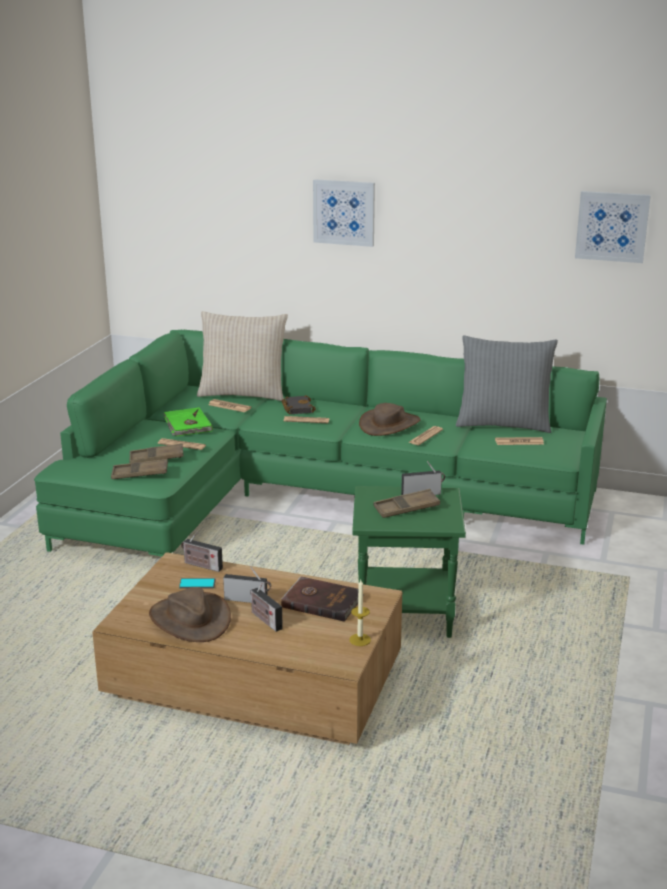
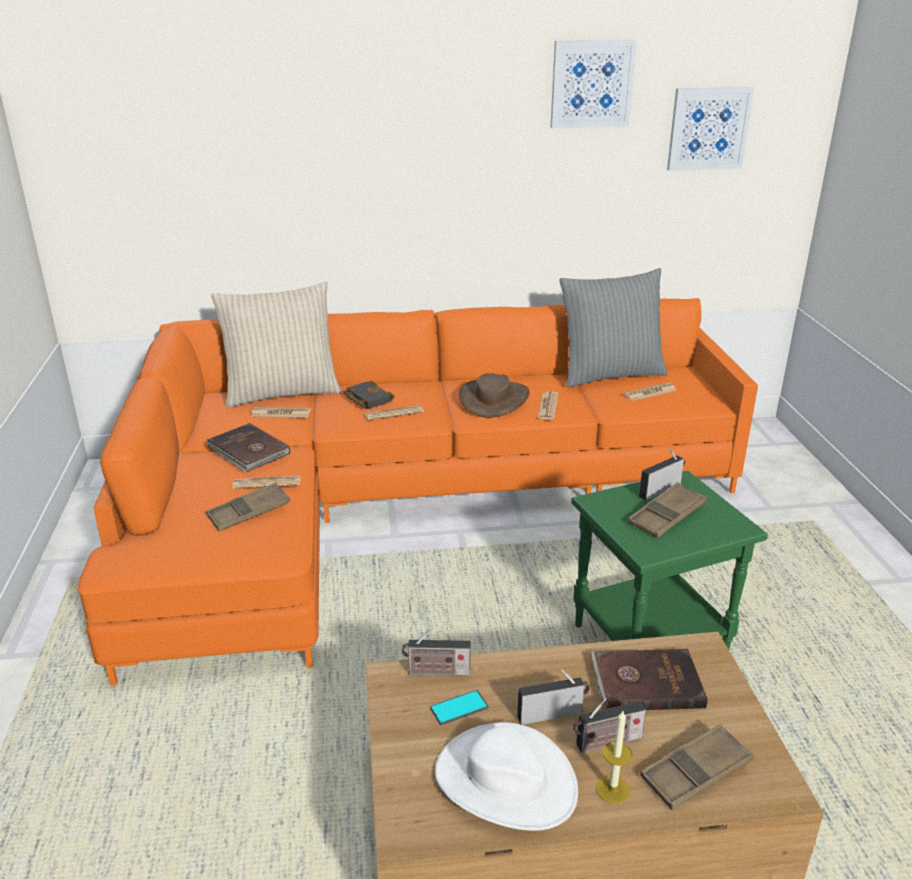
camera: 25 degrees left, 5 degrees up
(140, 473) = (246, 544): brown tray -> brown tray (695, 772)
(187, 425) = (248, 451): green book -> brown book
(190, 619) = (505, 780): brown hat -> white hat
(265, 619) = (606, 742): radio -> radio turned 45 degrees counterclockwise
(307, 495) = (399, 503): green sofa -> orange sofa
(344, 212) = (385, 140): picture -> picture (591, 84)
(360, 640) = (754, 734): candle -> candle (612, 789)

